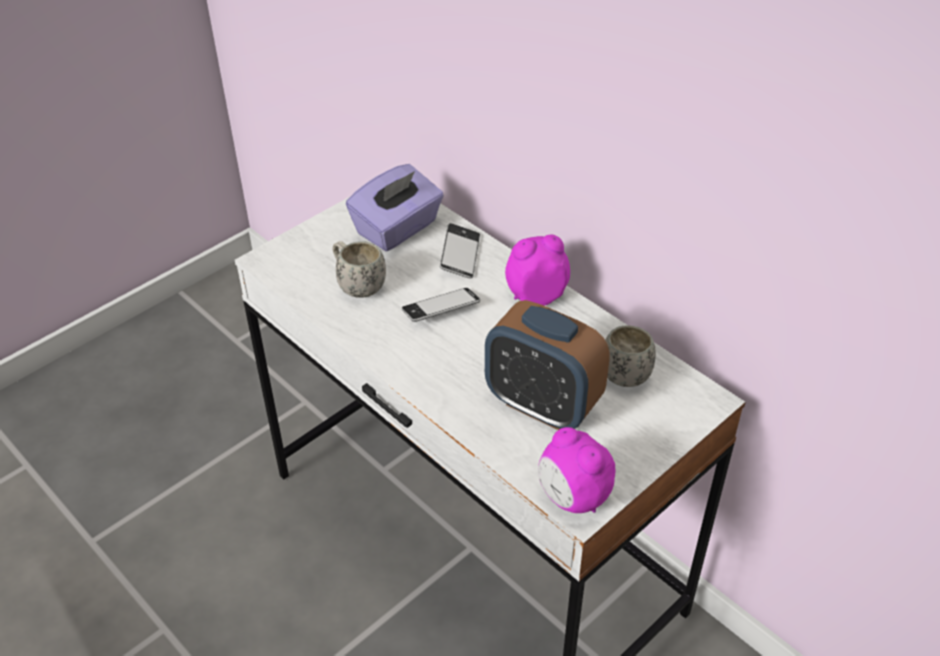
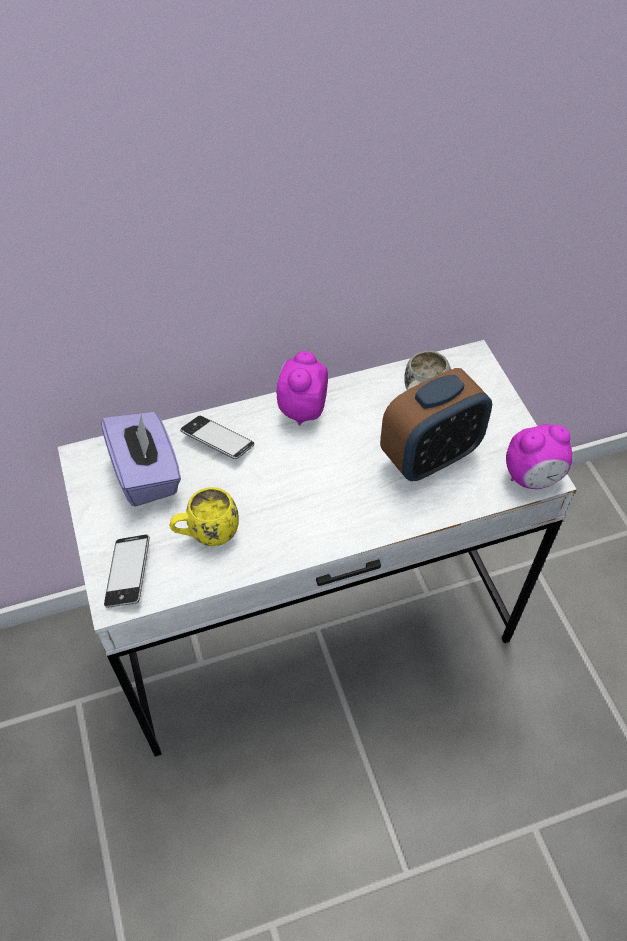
camera: 65 degrees left, 10 degrees up
(357, 285) = (206, 534): white mug -> yellow mug
(441, 309) = (280, 481): phone -> phone (128, 574)

